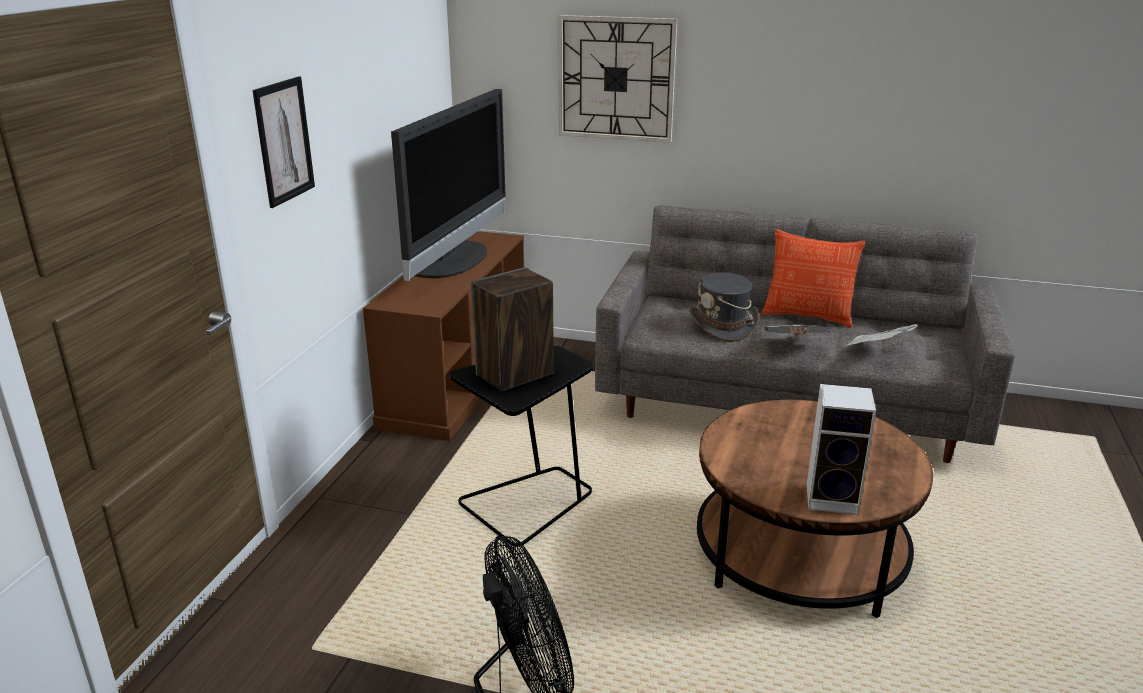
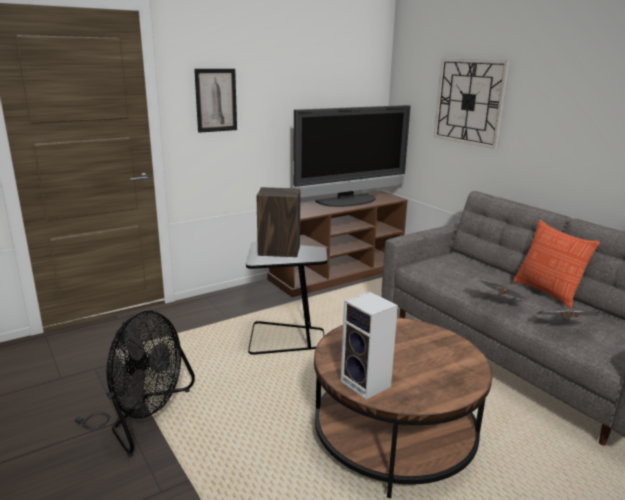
camera: 40 degrees right, 5 degrees down
(722, 325) = (471, 277): grey hat -> none

